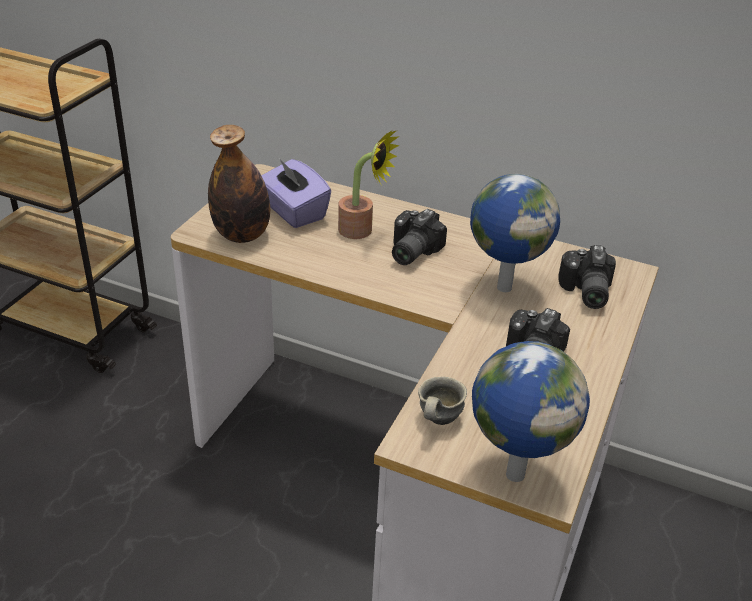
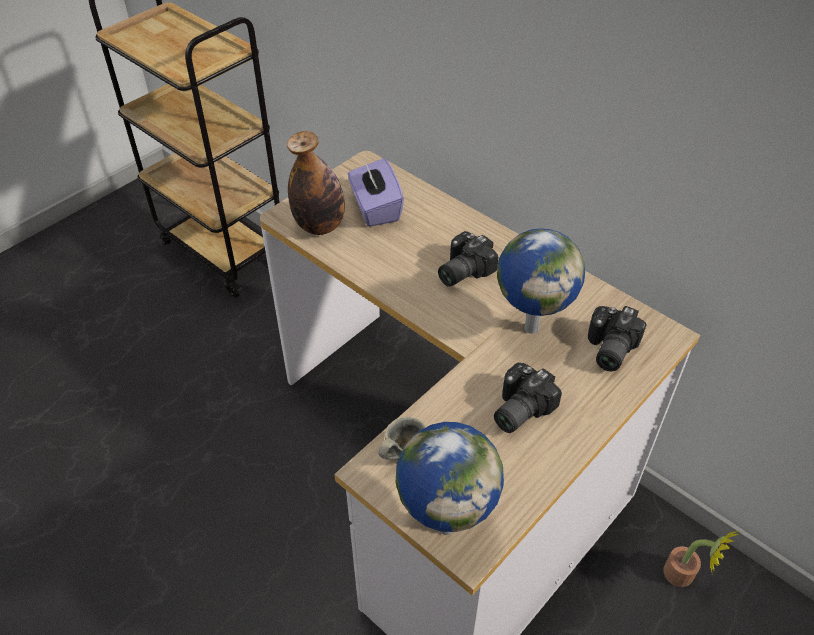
camera: 20 degrees right, 10 degrees up
(362, 231) = (427, 241): potted plant -> potted plant (684, 577)

